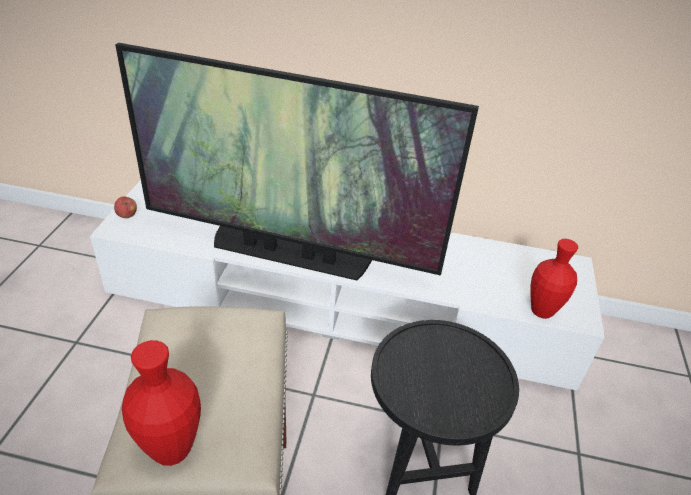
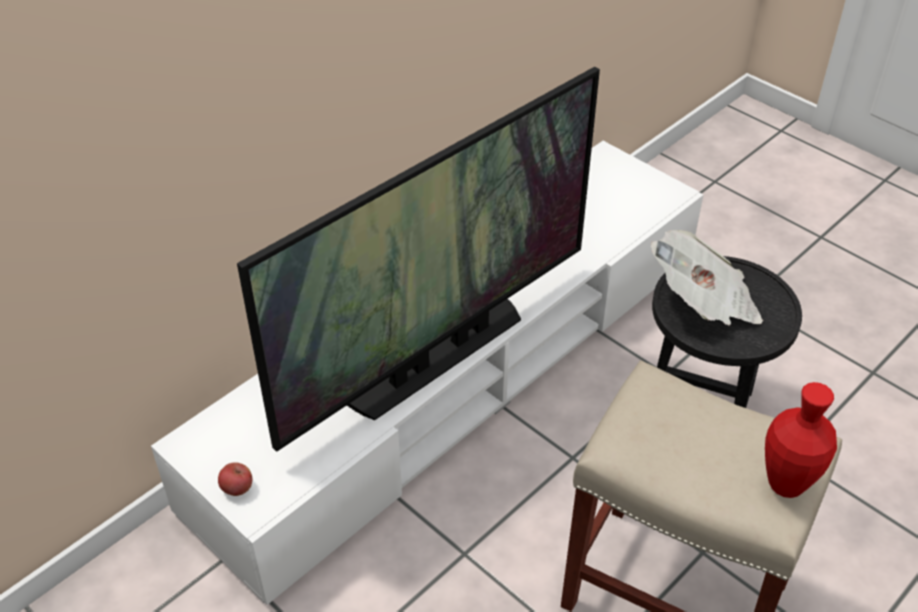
camera: 55 degrees left, 5 degrees up
(433, 357) = (703, 303): none -> newspaper
(541, 311) = (650, 213): red vase -> none

